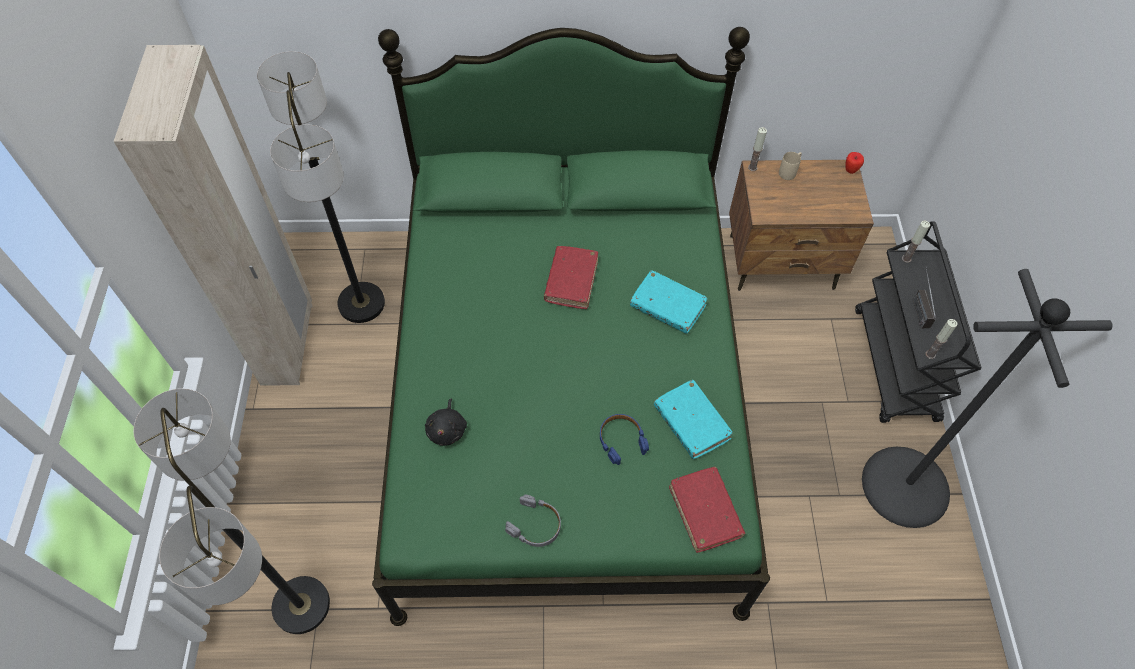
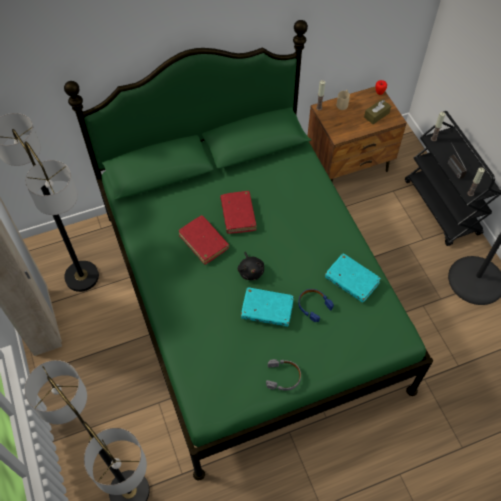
camera: 20 degrees left, 0 degrees up
(447, 429) = (200, 336): black plush toy -> black plush toy (251, 271)
(667, 306) = (306, 212): turquoise book -> turquoise book (267, 310)
(705, 512) = (382, 332): red book -> red book (204, 242)
(832, 201) = (376, 115): none -> brown tissue box

